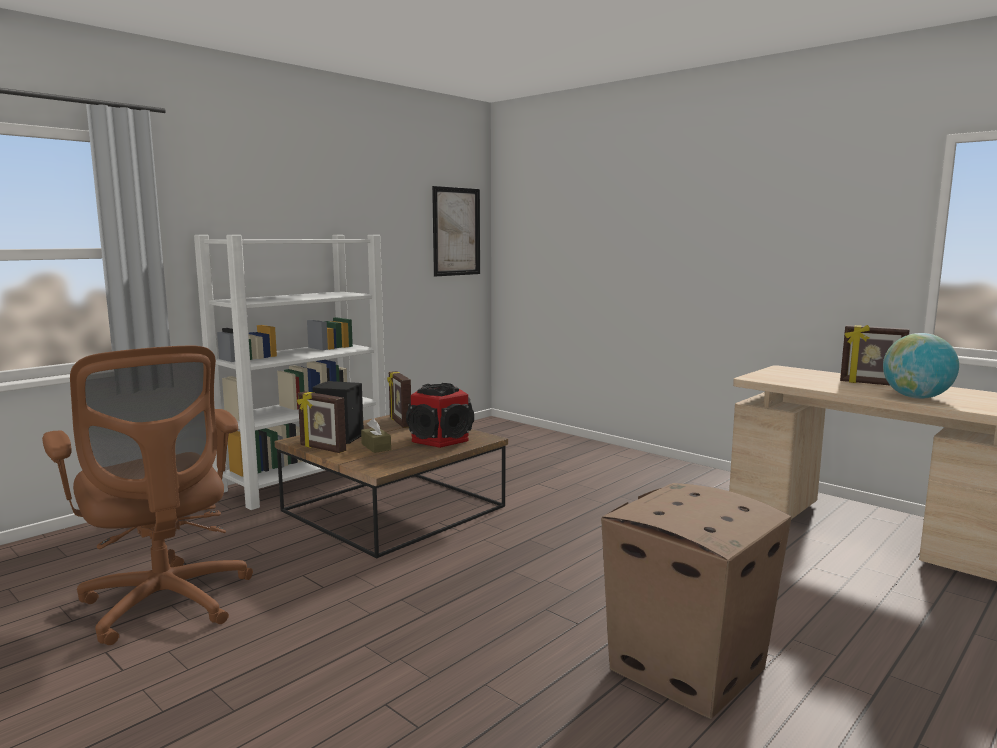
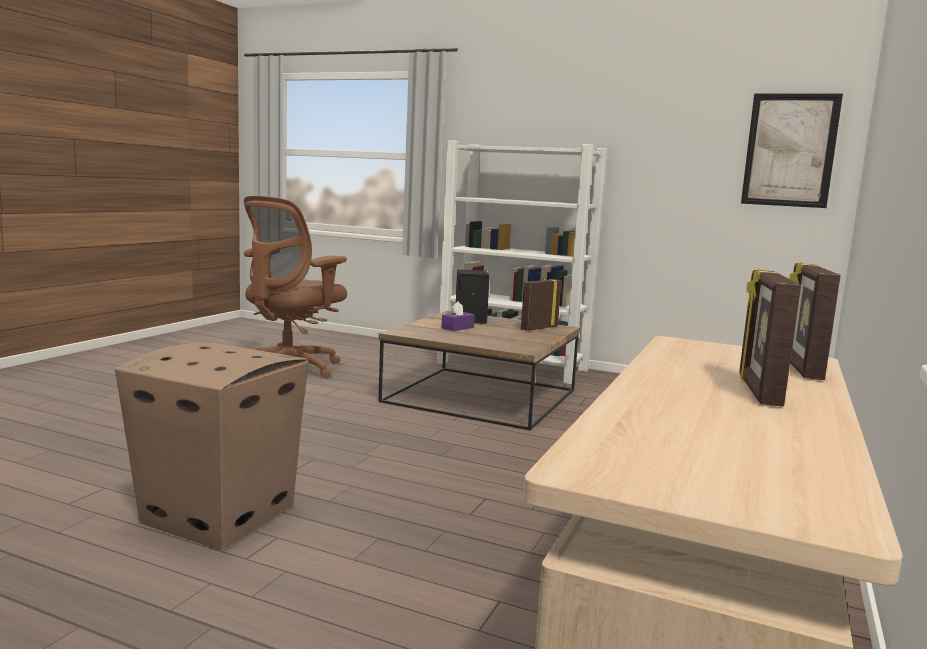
camera: 70 degrees right, 0 degrees up
(322, 449) = (438, 319): picture frame -> picture frame (800, 368)
(376, 447) = (457, 328): brown tissue box -> purple tissue box
(441, 439) = (501, 339): speaker -> none
(916, 397) = (663, 403): globe -> none

